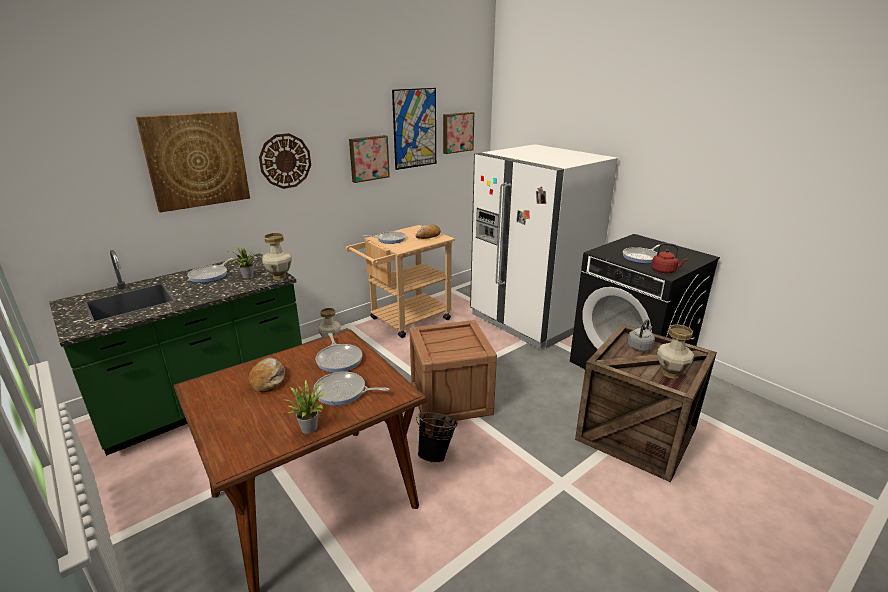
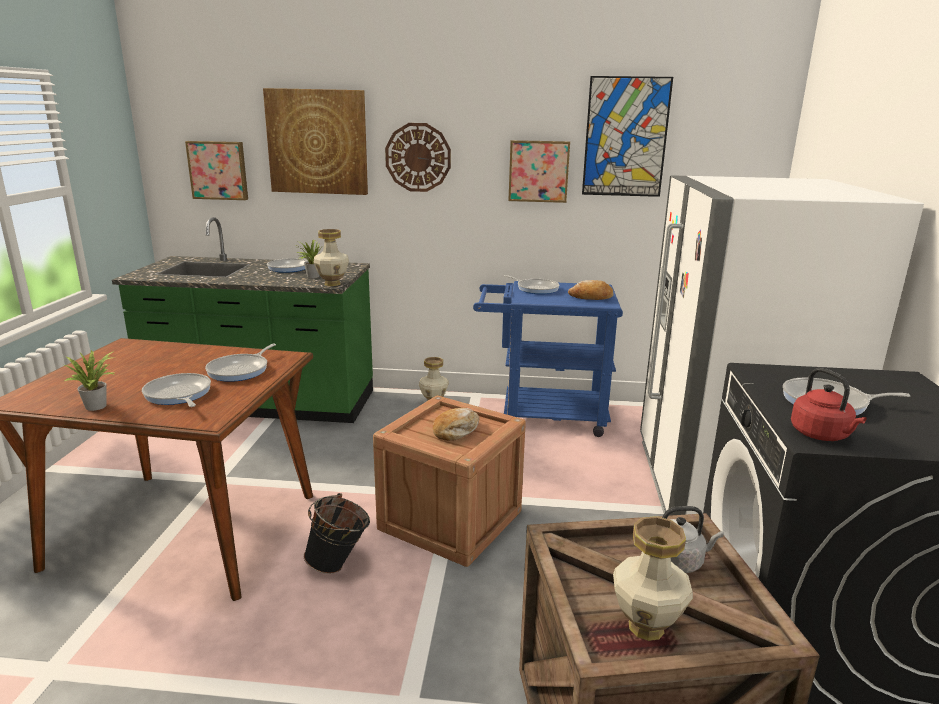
camera: 45 degrees right, 5 degrees down
(268, 380) = (165, 361): bread -> bread (456, 431)
(404, 321) = (542, 415): beige cart -> blue cart
(457, 132) = (711, 152): picture -> picture (218, 170)

